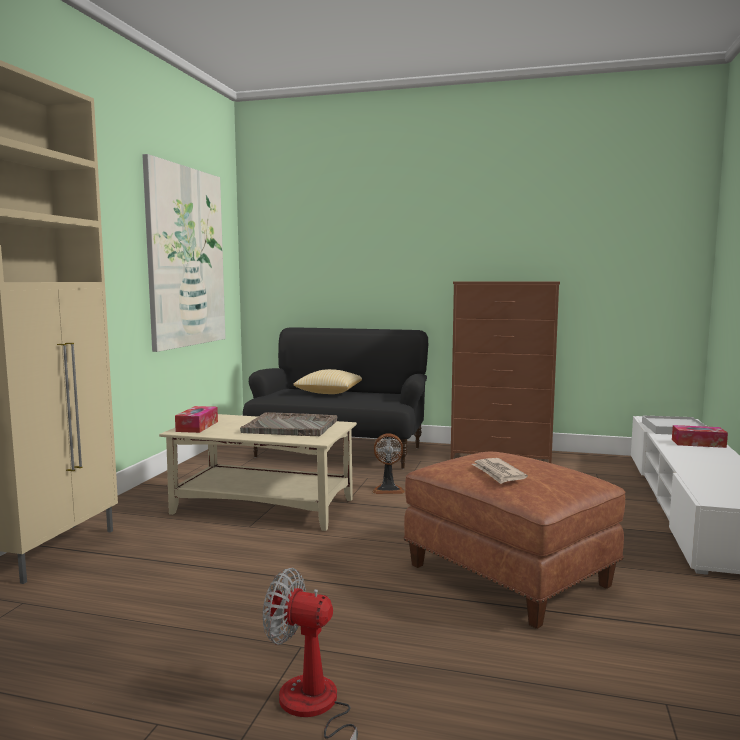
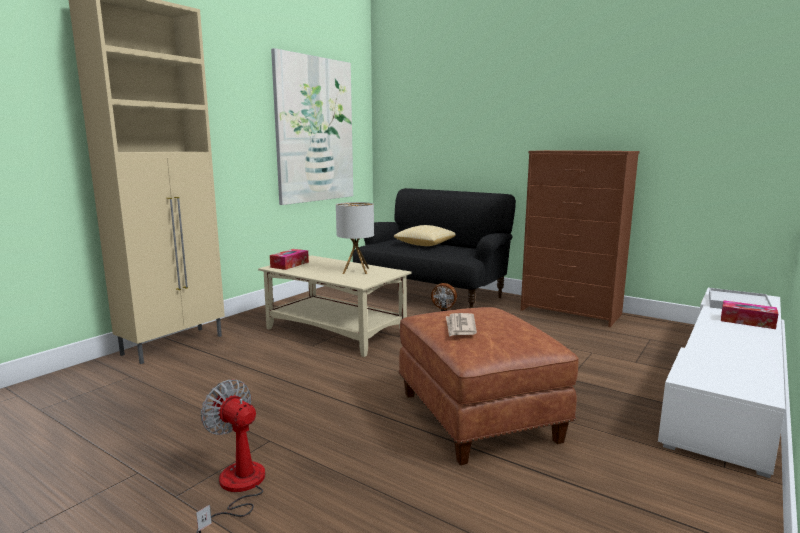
camera: 20 degrees right, 5 degrees up
(291, 427) = (356, 271): grey tray -> table lamp

